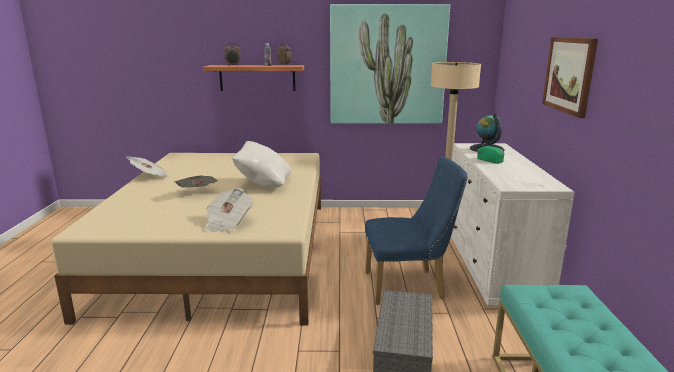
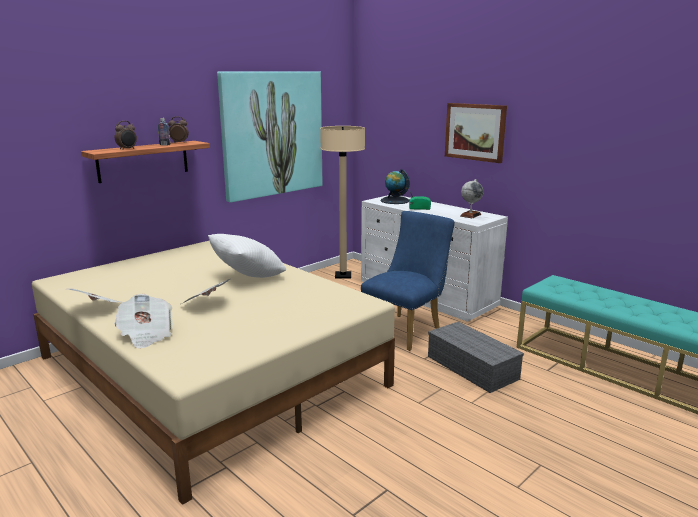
camera: 45 degrees left, 0 degrees up
(227, 223) = (311, 315): newspaper -> newspaper (146, 335)
(527, 179) = (470, 215): none -> globe

